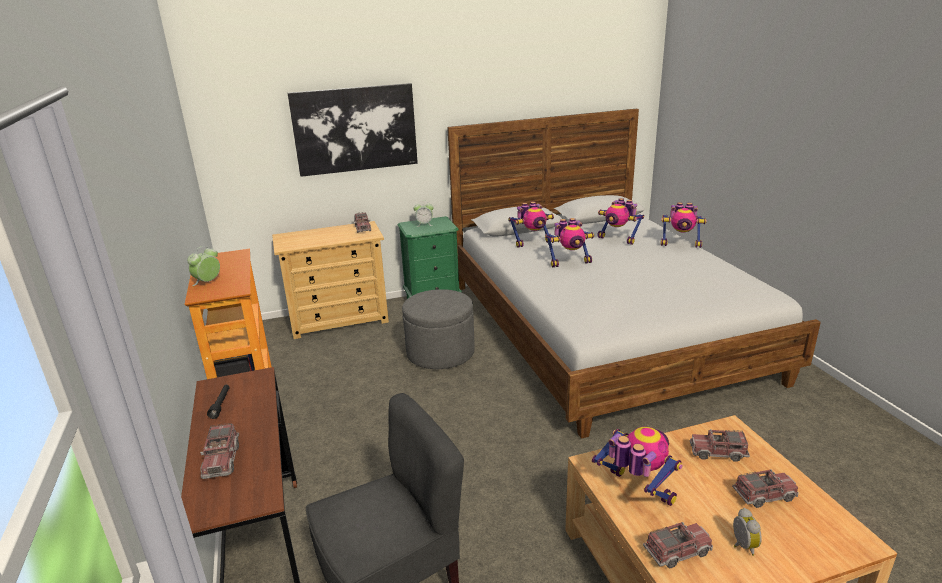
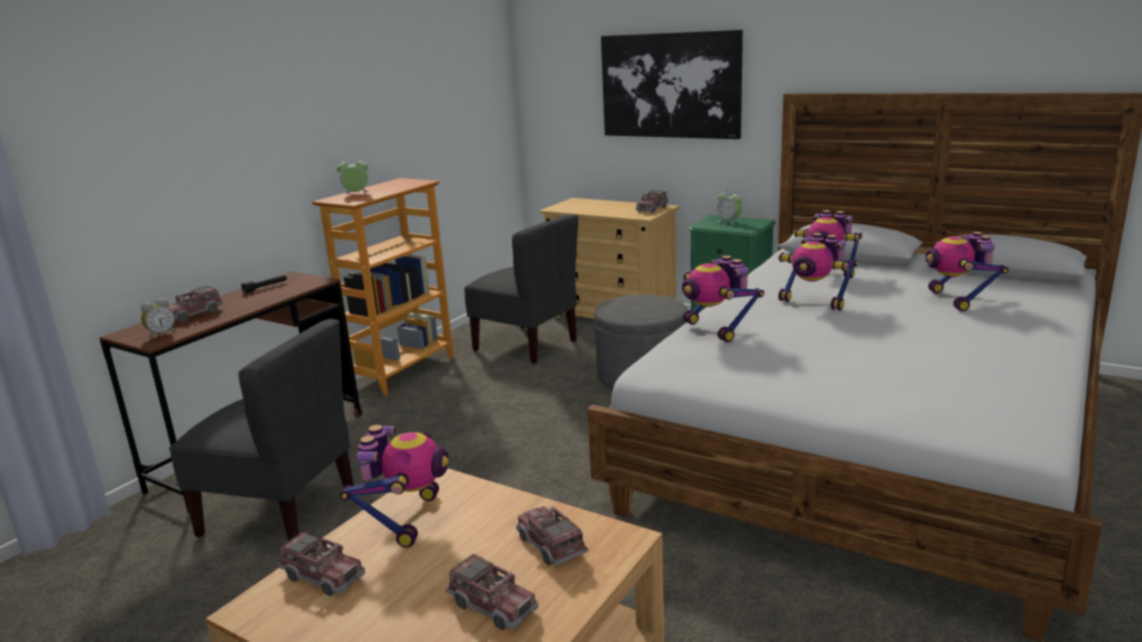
camera: 50 degrees right, 5 degrees down
(319, 367) = (527, 345): none -> grey chair
(680, 244) = (1046, 333): toy robot -> toy robot (716, 329)
(742, 546) = (369, 616): alarm clock -> alarm clock (161, 334)

